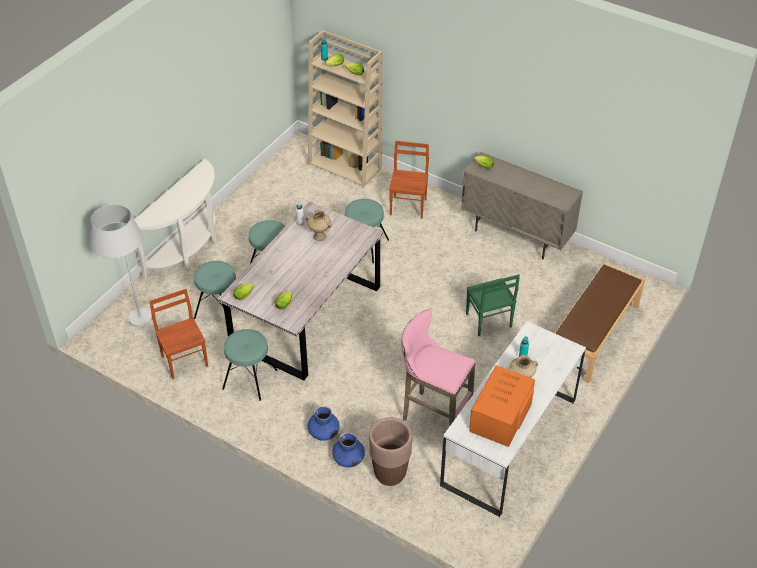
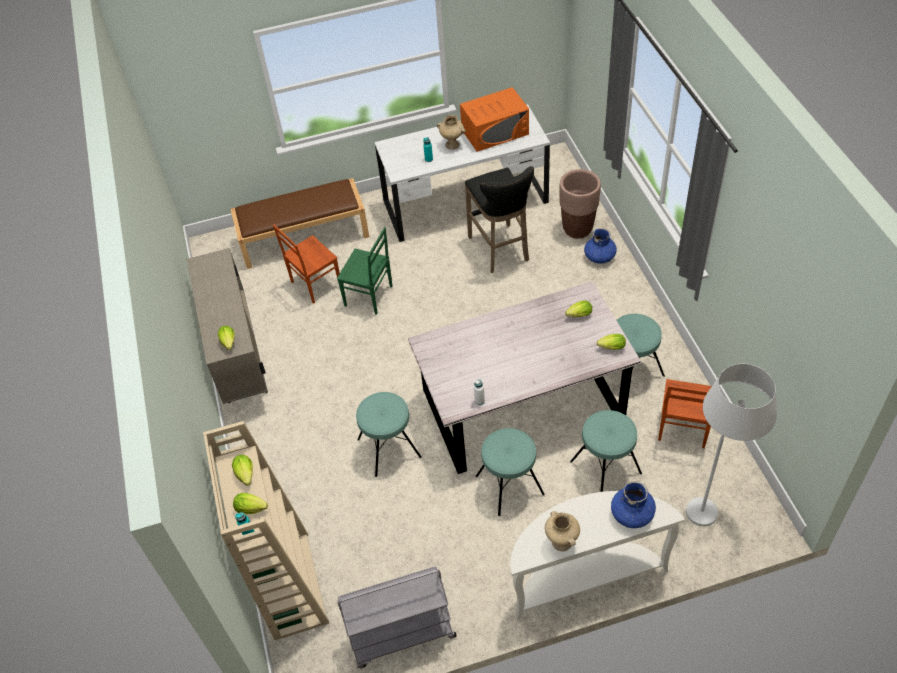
camera: 135 degrees left, 5 degrees up
(266, 179) = (401, 635): none -> grey cart
(320, 236) = (475, 370): beige vase -> beige vase (561, 542)
(323, 432) = (602, 287): blue vase -> blue vase (632, 514)
(409, 206) = (291, 468): brown chair -> brown chair (315, 284)
(433, 414) = (500, 250): pink stool -> black stool
(488, 321) = (369, 296): green chair -> green chair turned 90 degrees clockwise

